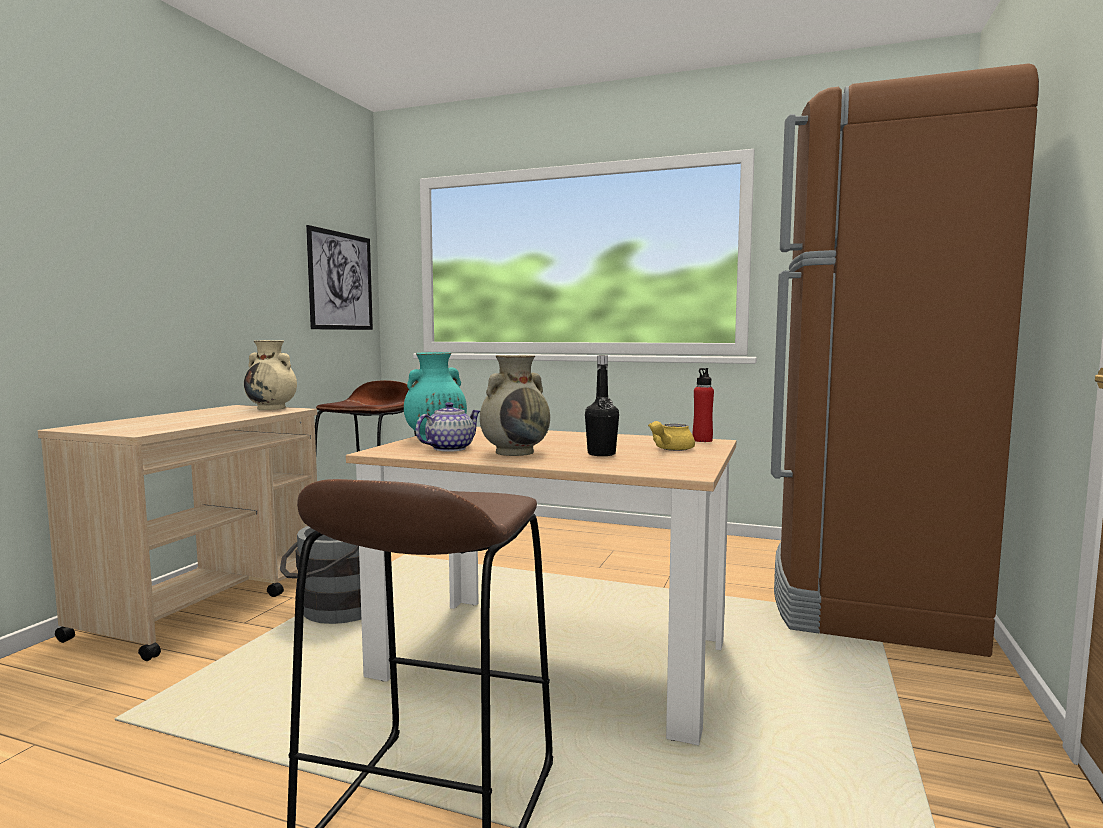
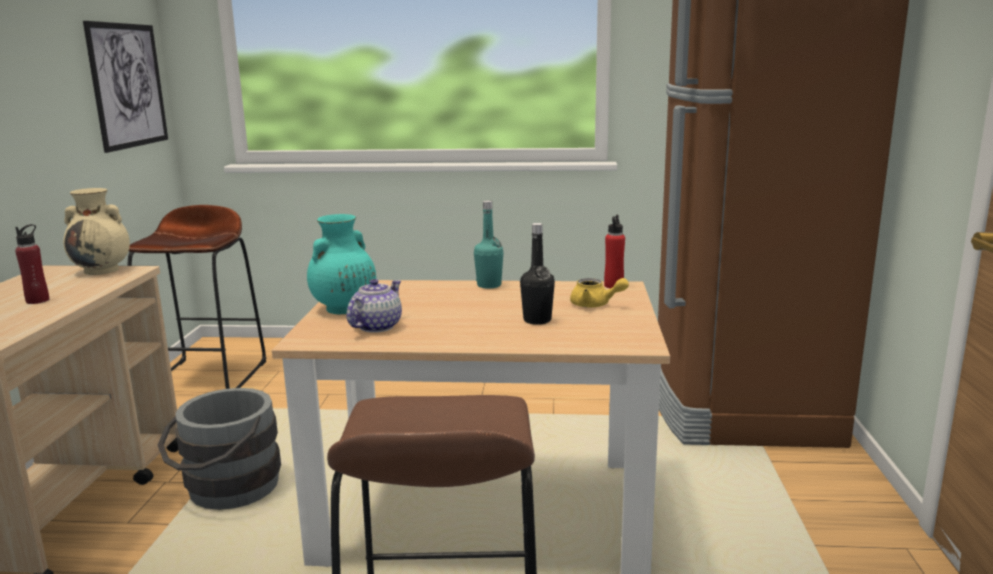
camera: 15 degrees left, 10 degrees up
(204, 418) = (38, 300): none -> red bottle
(516, 452) = (450, 326): beige vase -> none
(581, 434) = (489, 285): none -> turquoise bottle
(670, 449) = (595, 305): yellow teapot -> yellow teapot turned 90 degrees counterclockwise

